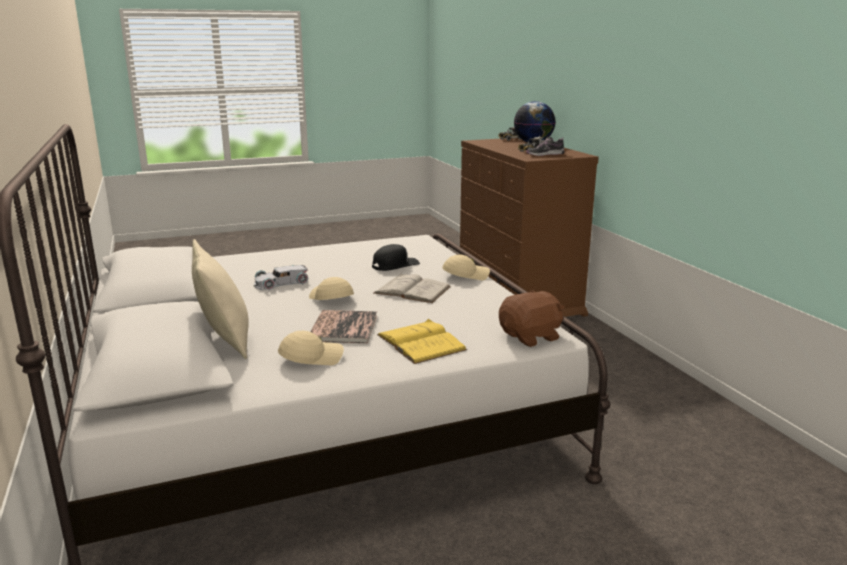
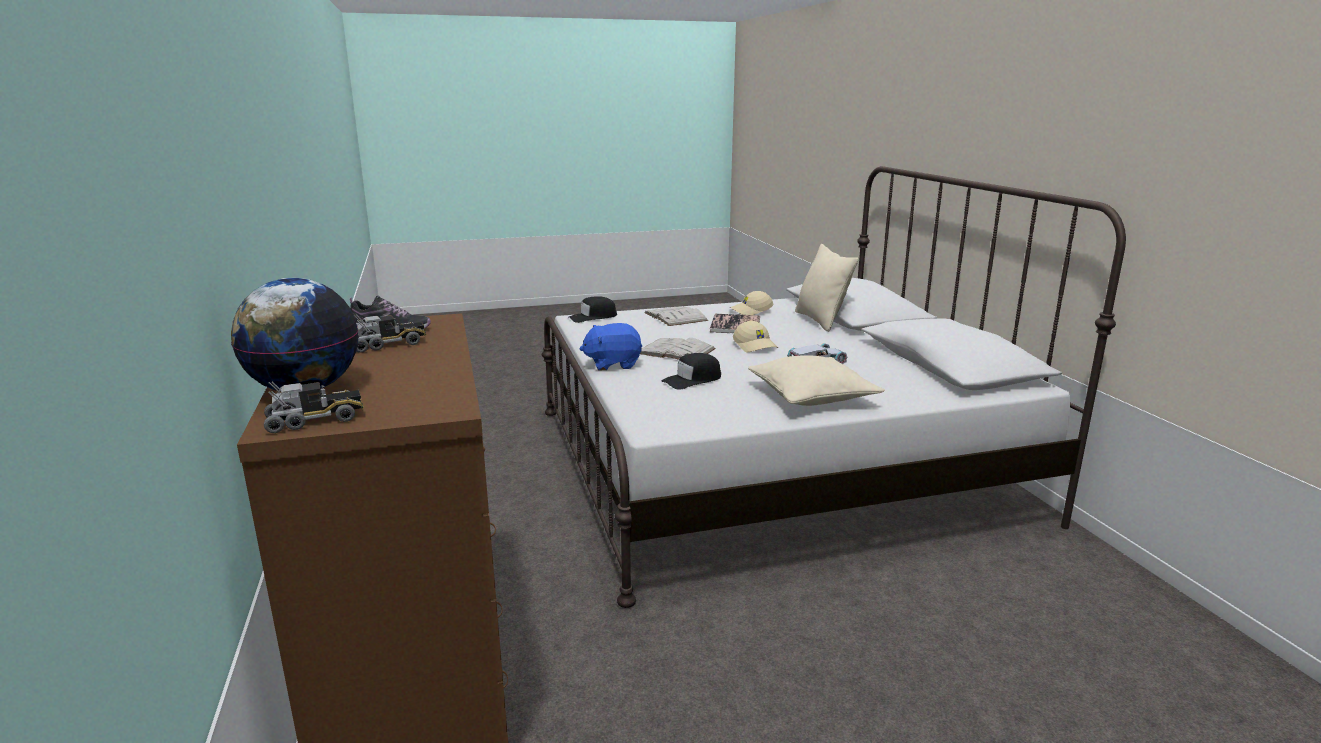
camera: 175 degrees left, 0 degrees up
(308, 256) = (812, 396): none -> beige pillow
(421, 342) = (675, 316): yellow book -> white book
(465, 275) = (613, 364): beige cap -> blue plush toy
(531, 337) = (593, 317): brown plush toy -> black cap

